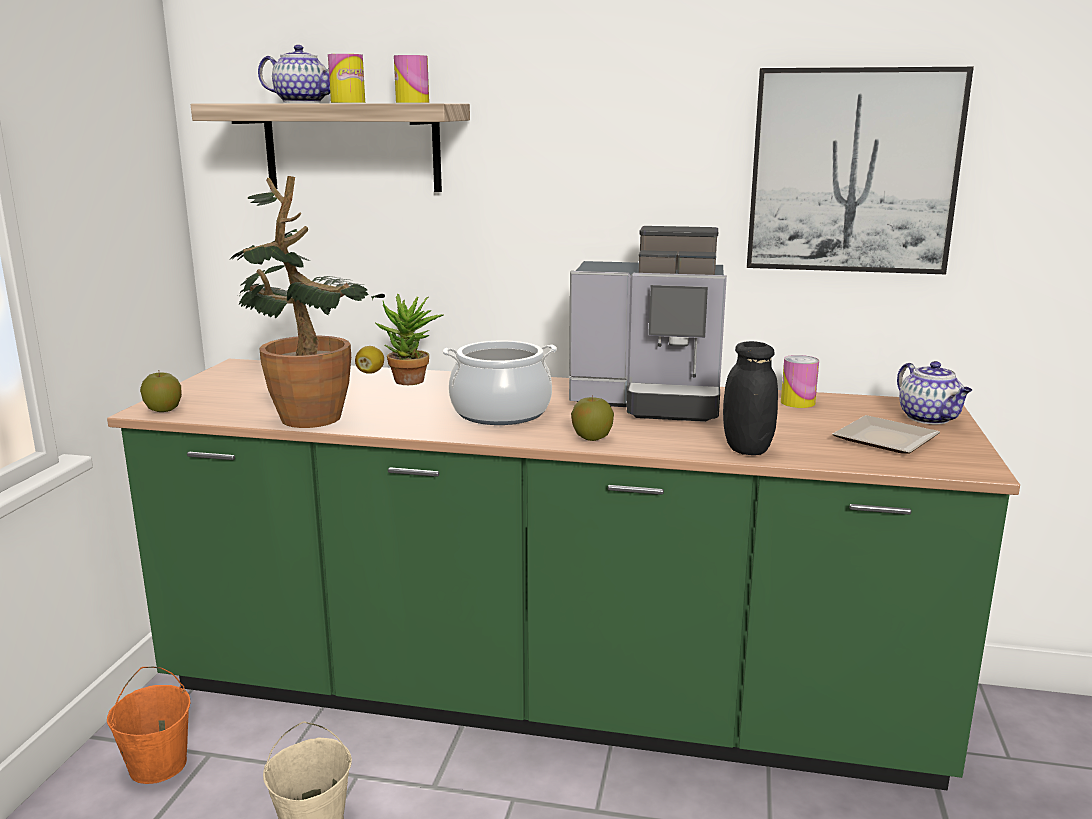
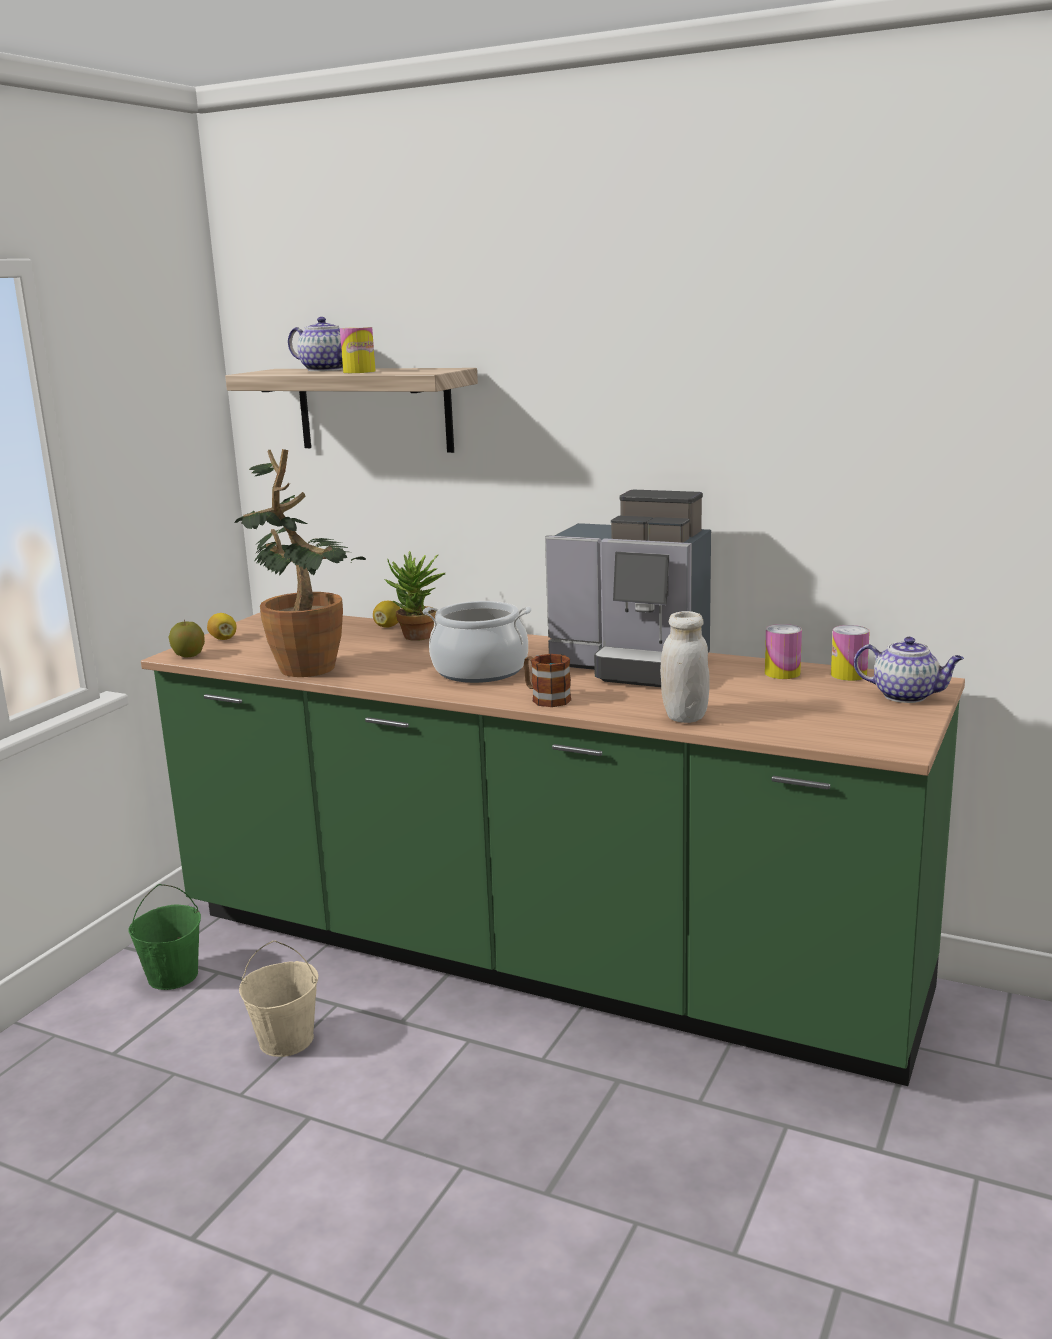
camera: 15 degrees right, 0 degrees up
(157, 765) = (172, 976): orange bucket -> green bucket
(194, 391) = (223, 639): none -> lemon
(412, 102) = (421, 369): can -> can (848, 675)
(592, 438) = (545, 698): apple -> mug
(747, 449) = (684, 716): black jar -> white jar
(852, 171) = (843, 435): picture -> none
(883, 438) = (834, 713): plate -> none
(930, 418) = (907, 696): teapot -> teapot turned 60 degrees counterclockwise

